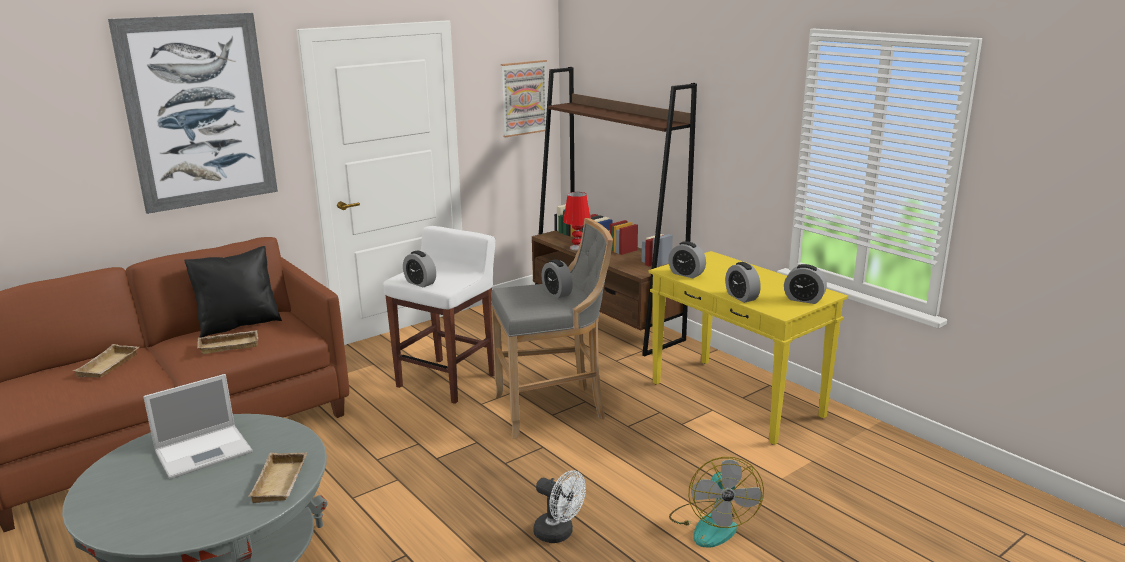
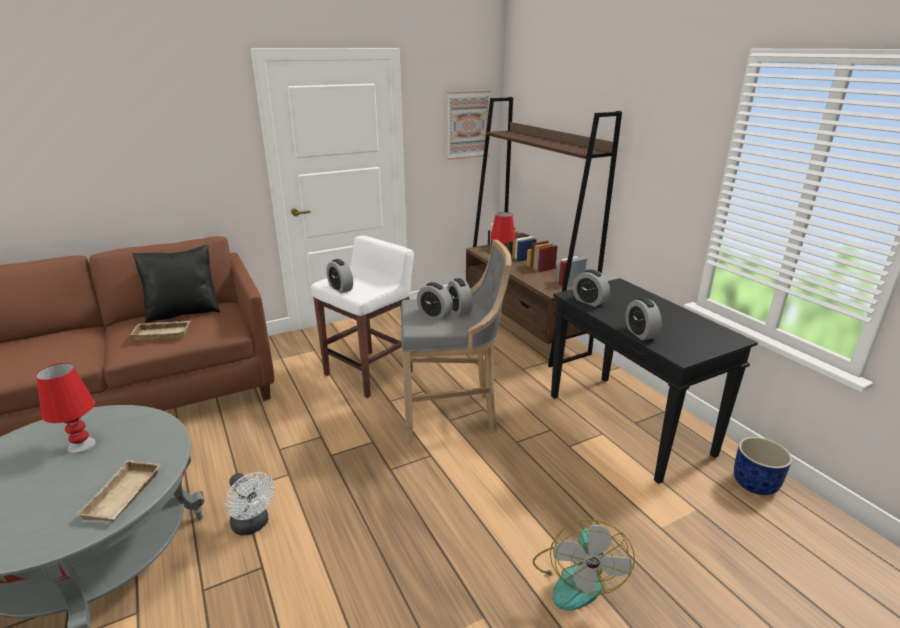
camera: 10 degrees right, 5 degrees up
(109, 366) = (55, 344): beige tray -> none
(199, 112) = (159, 121): picture -> none
(205, 451) = (82, 445): laptop -> red table lamp
(559, 534) = (416, 565): white fan -> white fan (253, 525)
(737, 400) = (629, 425): yellow console table -> black console table
(803, 299) = (707, 342): alarm clock -> alarm clock (434, 314)
(862, 434) = (754, 483): none -> blue planter

